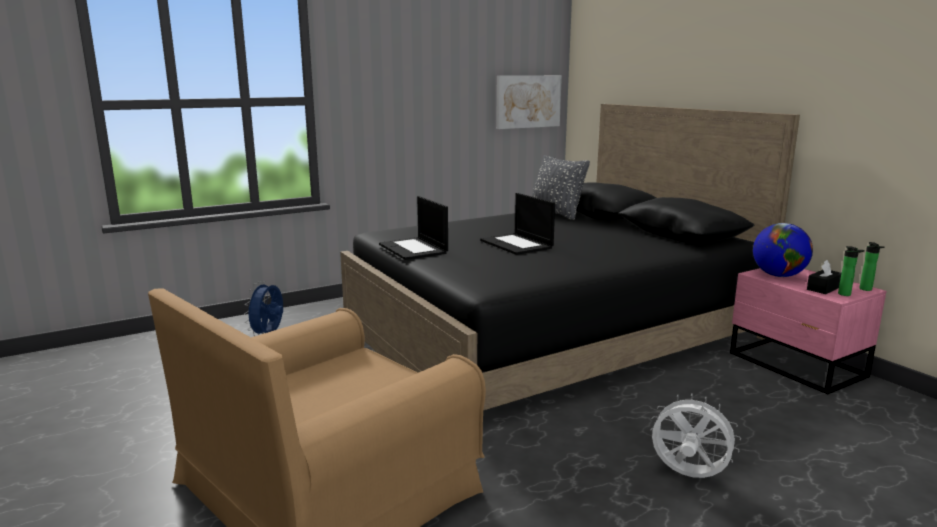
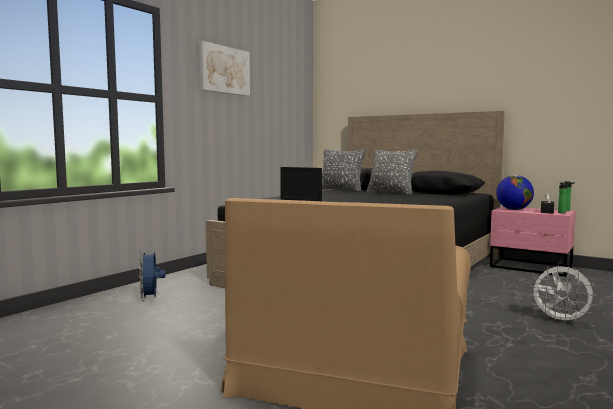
camera: 25 degrees left, 10 degrees down
(517, 244) = (356, 200): laptop -> none
(527, 101) = (292, 116): picture -> picture (224, 70)
(606, 228) = (391, 193): none -> grey pillow
(687, 476) = (561, 321): white fan -> white fan turned 150 degrees counterclockwise

